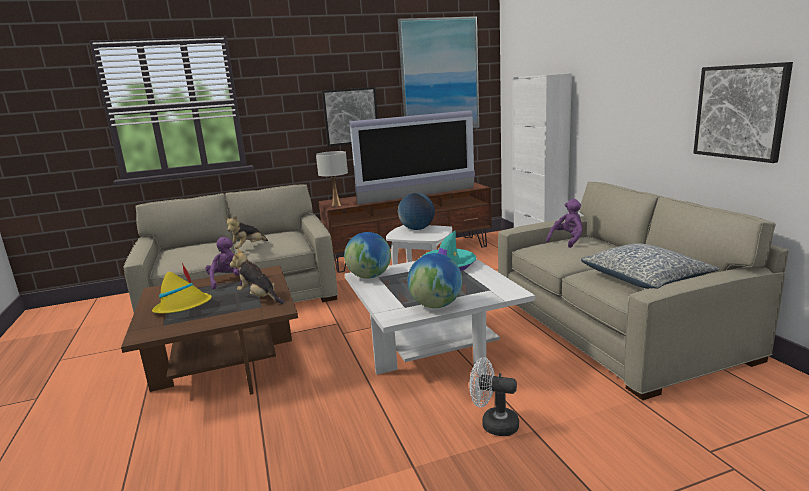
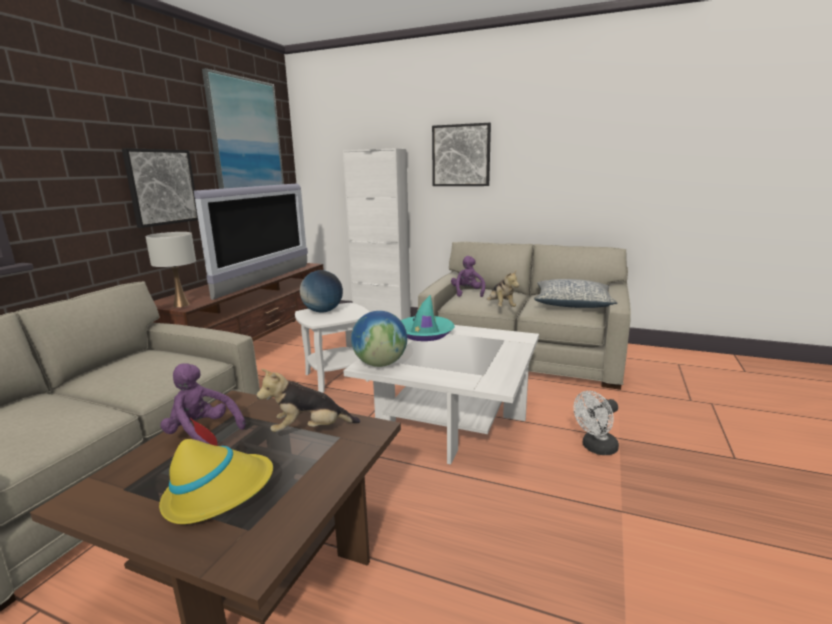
camera: 50 degrees left, 0 degrees up
(248, 248) = (129, 386): plush toy -> plush toy (500, 307)
(436, 305) = (501, 364): globe -> none
(740, 112) = (581, 178): picture -> picture (461, 155)

